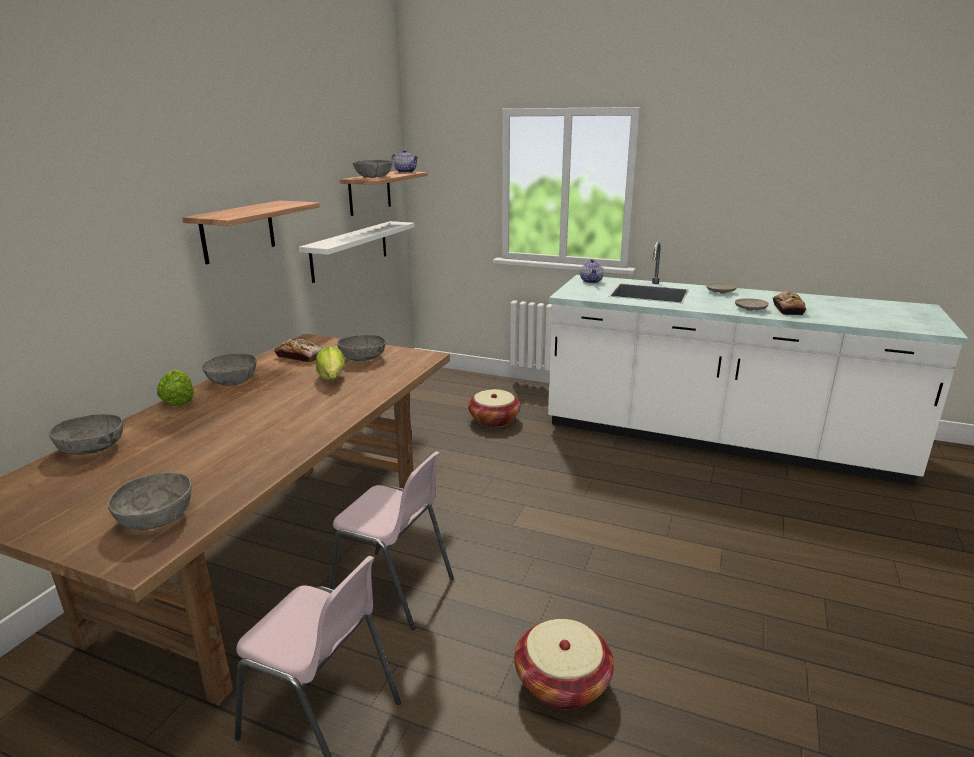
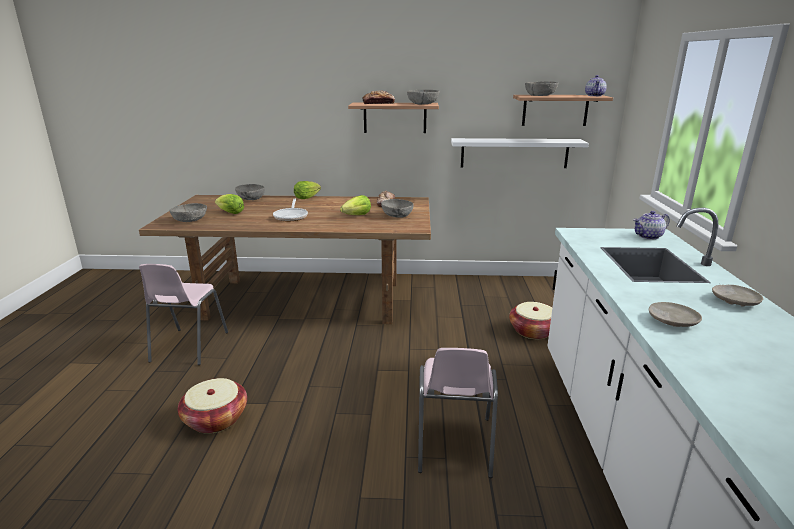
camera: 70 degrees right, 0 degrees up
(168, 472) = (231, 213): none -> lettuce
(232, 381) = (338, 200): grey bowl -> grey bowl (422, 103)
(273, 420) = (291, 216): none -> frying pan
(393, 590) = (288, 341): pink chair -> pink chair (453, 445)
(787, 309) = (719, 349): bread -> bread (378, 103)

